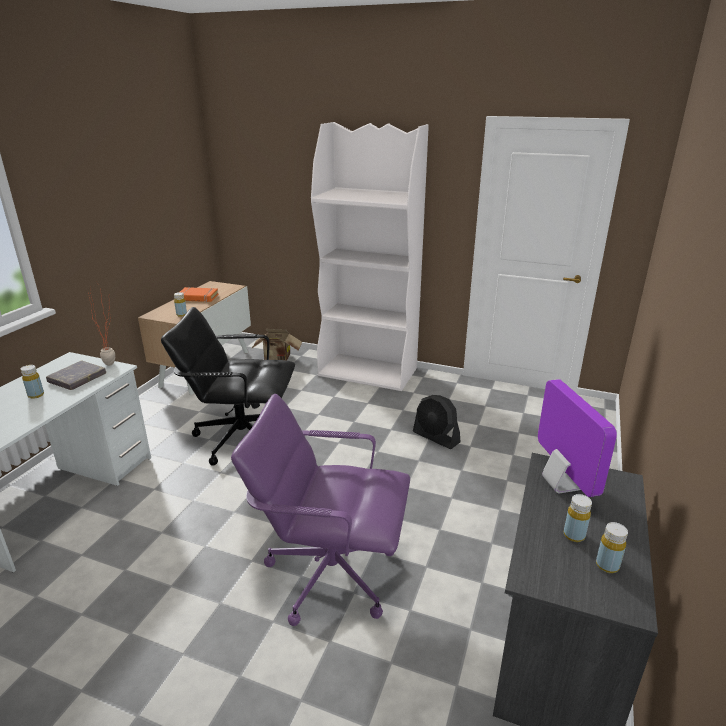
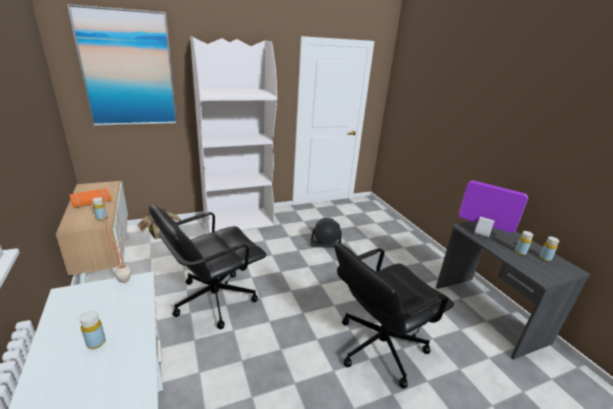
camera: 45 degrees left, 0 degrees up
(77, 378) = (113, 307): grey book -> none
(271, 162) = (128, 70): none -> picture
(330, 573) = (379, 346): purple office chair -> black office chair

